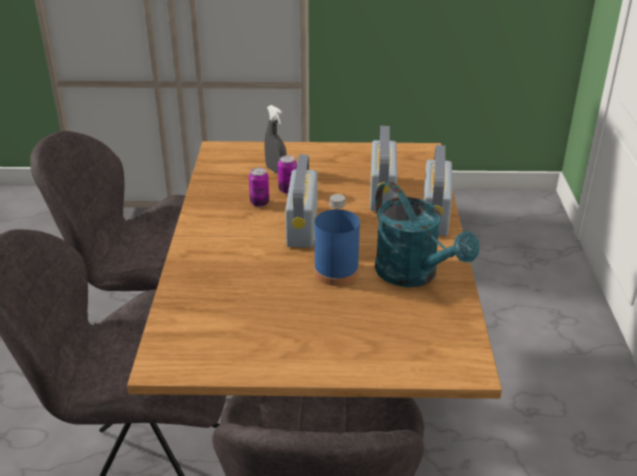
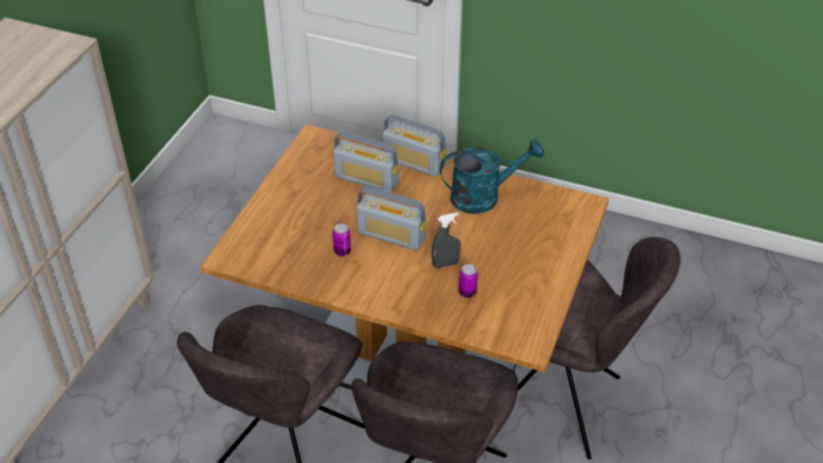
camera: 70 degrees left, 10 degrees up
(276, 170) = (292, 230): grey spray bottle -> grey spray bottle (445, 264)
(287, 190) = (330, 230): can -> can (467, 293)
(336, 272) = (462, 233): blue bottle -> none

